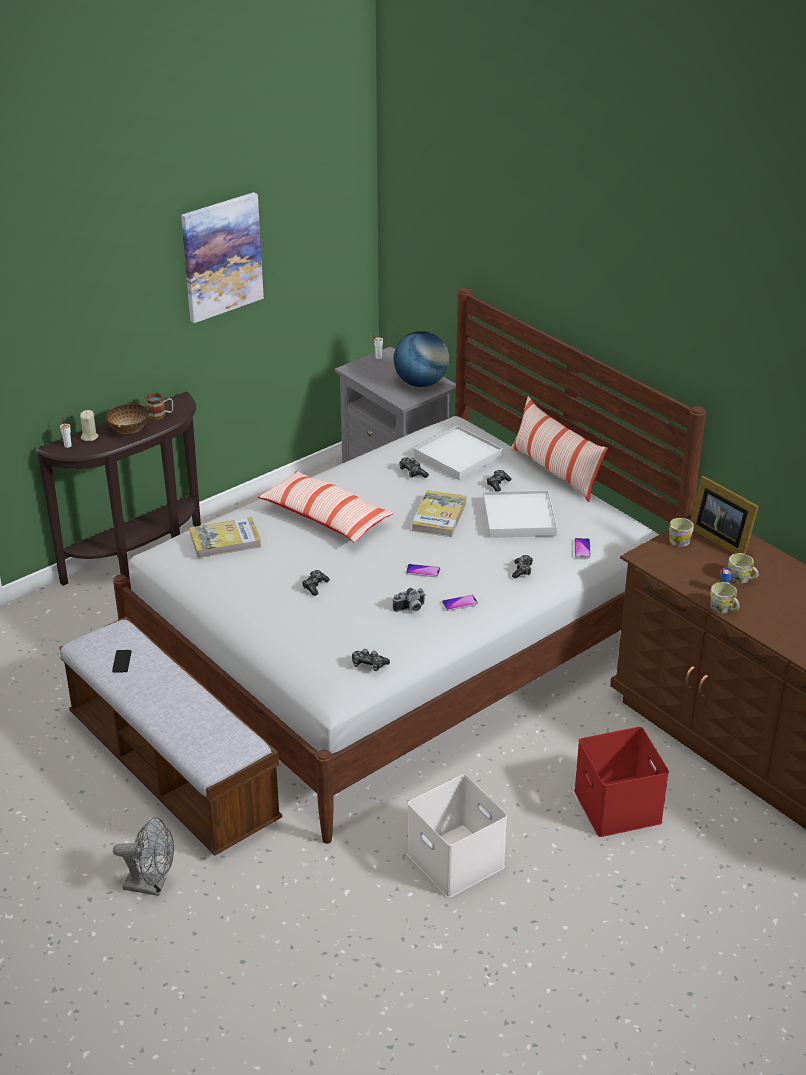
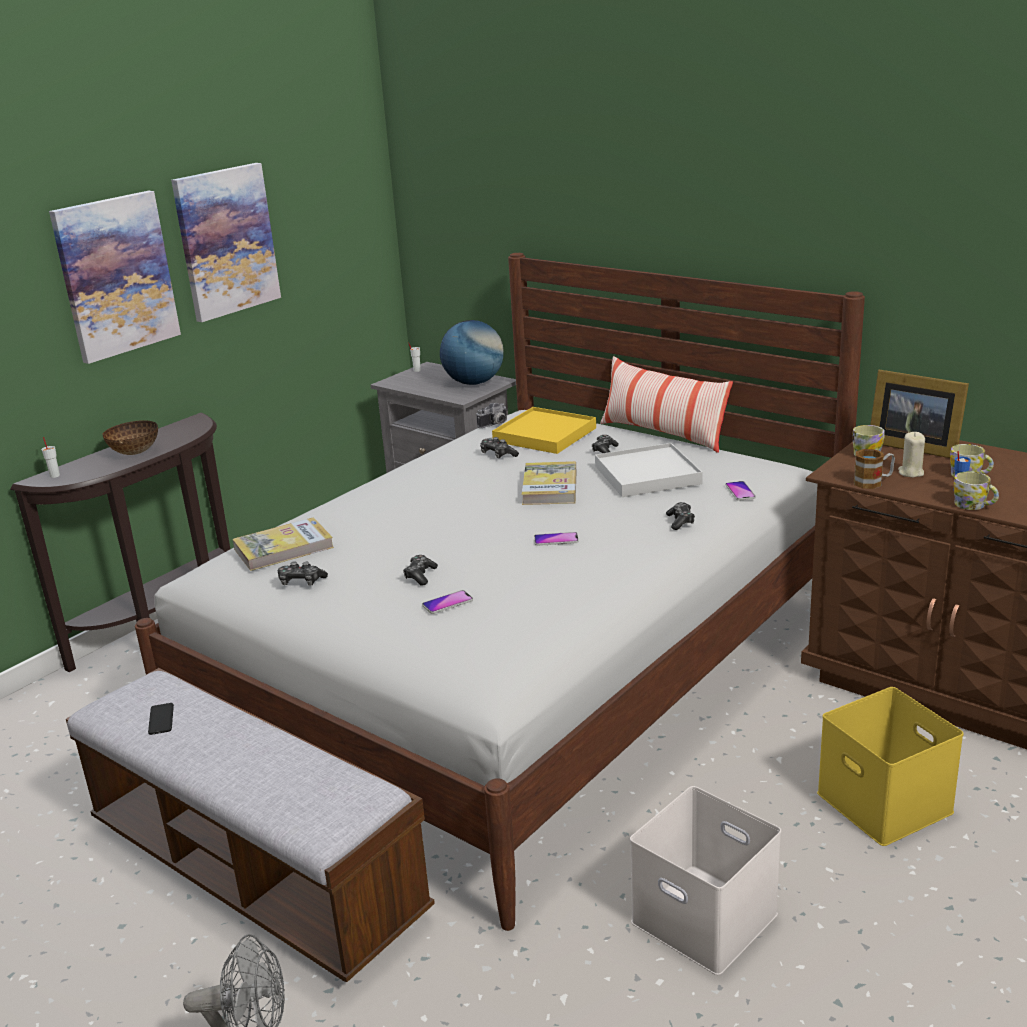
camera: 10 degrees left, 10 degrees down
(89, 437) = (83, 464): beige candle -> beige candle (910, 472)
(129, 291) = (116, 276): none -> picture
(160, 415) = (173, 434): mug -> mug (873, 482)
(325, 517) = (407, 508): pillow -> none
(368, 665) = (530, 650): game controller -> game controller (301, 582)
(410, 609) = (559, 580): camera -> camera (495, 425)
(458, 456) = (545, 434): white tray -> yellow tray
(460, 603) = (620, 564): phone -> phone (447, 603)
(619, 807) = (887, 803): red storage box -> yellow storage box

